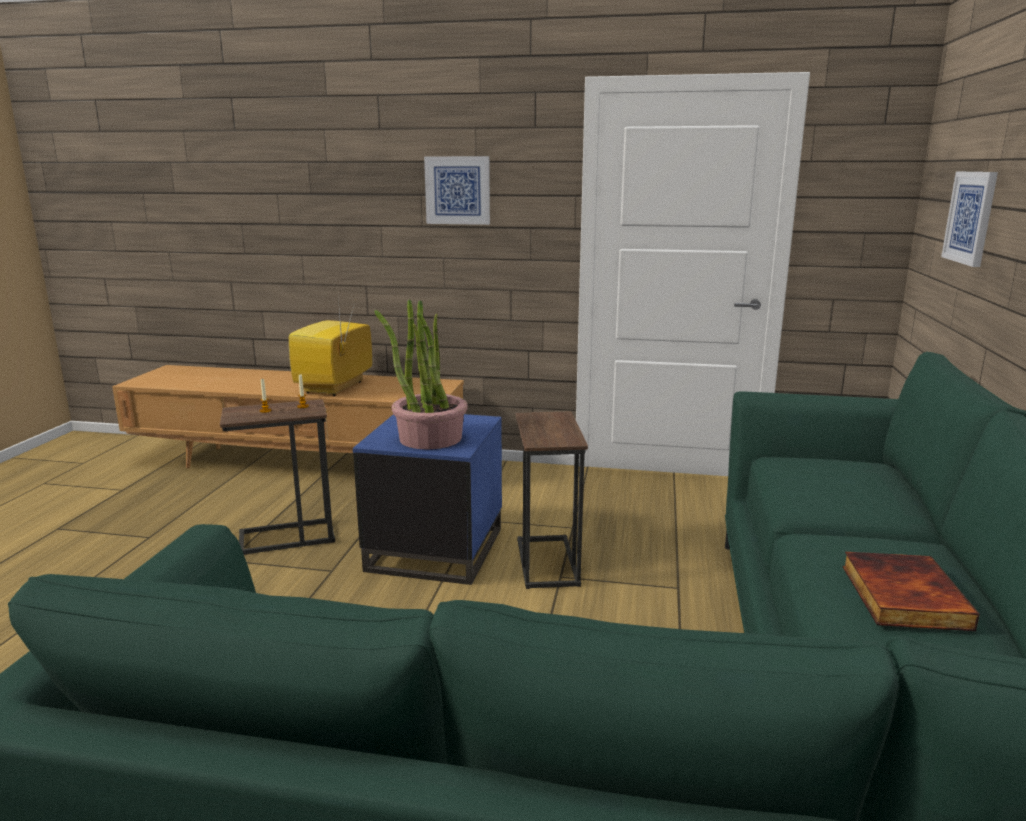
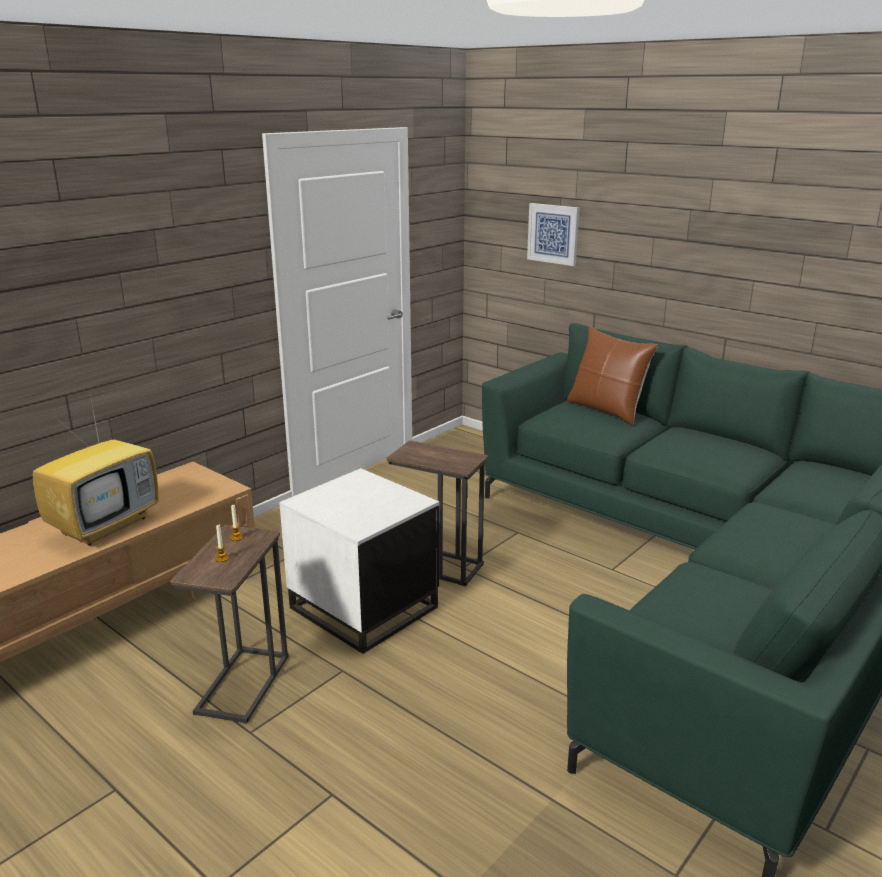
camera: 60 degrees left, 5 degrees up
(335, 388) = (106, 525): television -> television turned 105 degrees counterclockwise
(429, 438) = (377, 505): potted plant -> none
(434, 549) = (362, 608): blue side table -> white side table
(457, 190) = (161, 261): picture -> none
(883, 486) = (606, 410): none -> brown pillow
(901, 596) = (725, 453): book -> none

